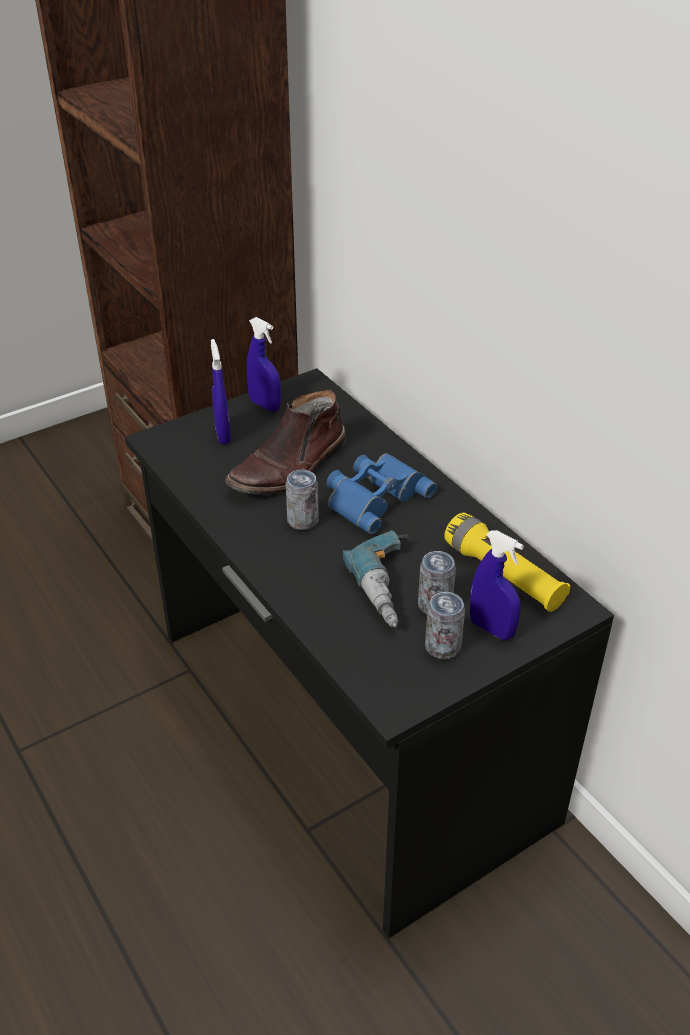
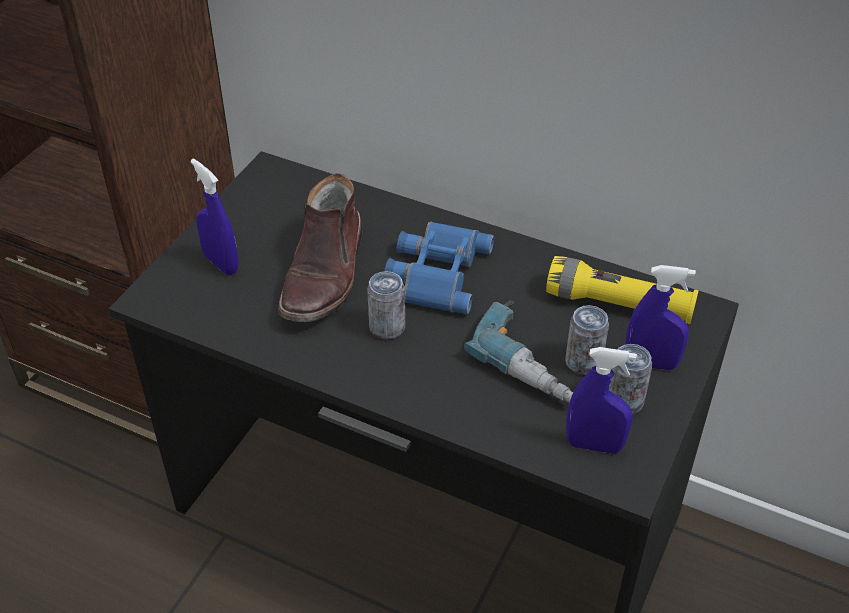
camera: 30 degrees left, 5 degrees up
(265, 405) = (240, 213): blue spray bottle -> blue spray bottle (594, 445)

